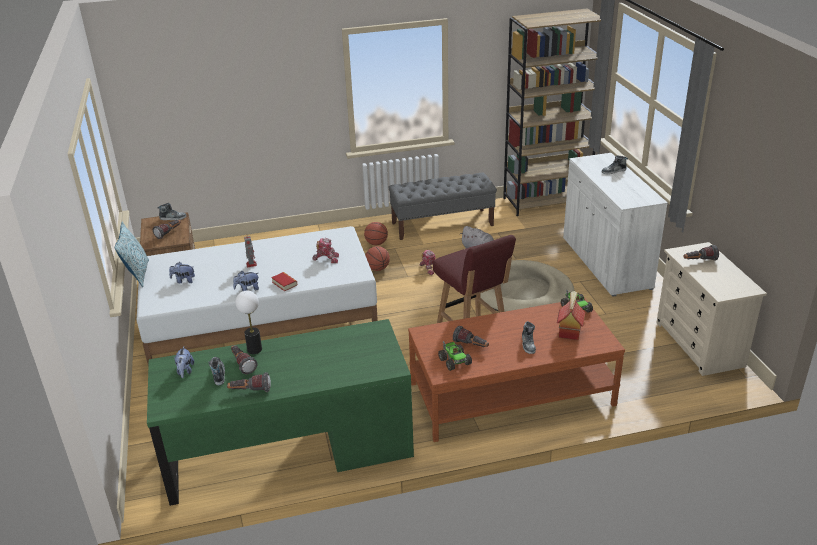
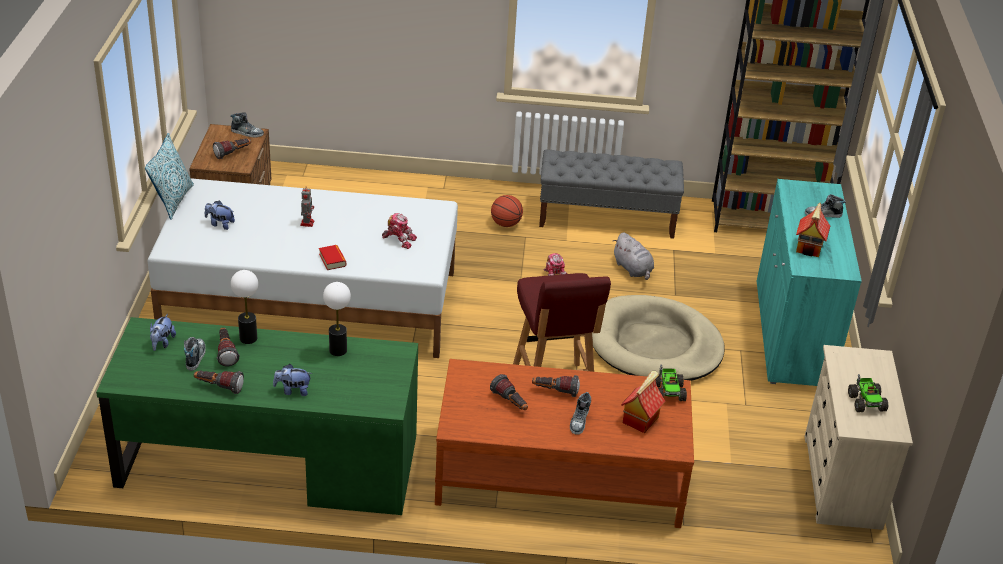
camera: 15 degrees right, 5 degrees up
(247, 289) = (286, 256): plush toy -> plush toy (293, 390)
(330, 339) = (338, 350): none -> table lamp
(377, 269) = (488, 260): basketball -> none
(454, 361) = (479, 416): toy truck -> toy truck (866, 402)
(605, 263) = (792, 334): white cabinet -> turquoise cabinet
(620, 191) = (809, 247): none -> toy house
(699, 261) = (856, 374): flashlight -> flashlight (555, 391)

